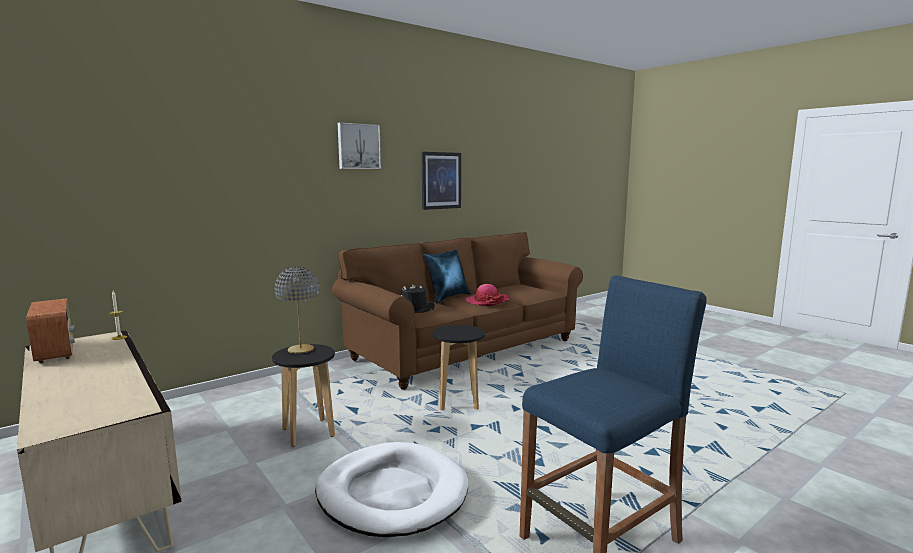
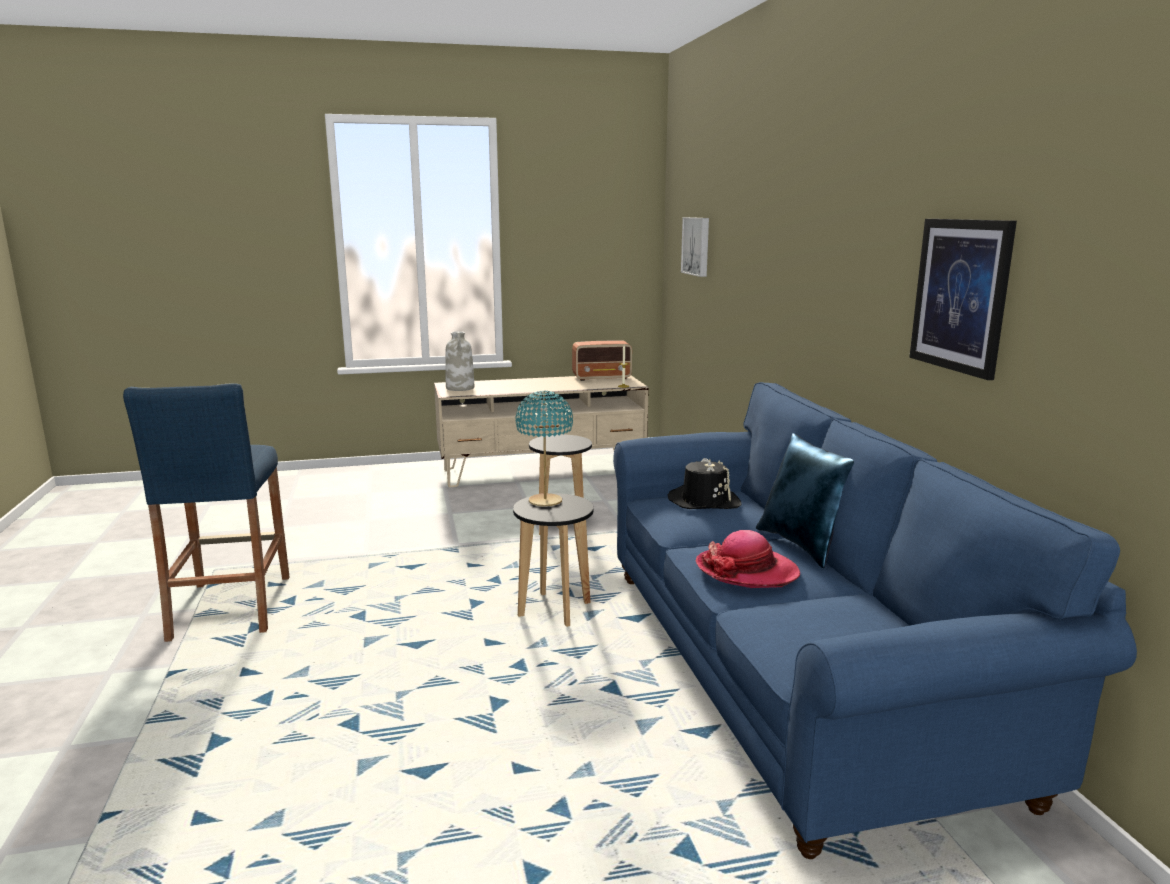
camera: 115 degrees right, 5 degrees up
(94, 413) = (460, 388): none -> white vase
(300, 350) = (572, 442): grey table lamp -> none
(358, 146) = (842, 210): picture -> picture (697, 246)
(392, 493) = (413, 545): white dog bed -> none
(452, 334) = (545, 501): none -> turquoise table lamp
(465, 350) = (787, 672): brown sofa -> blue sofa

